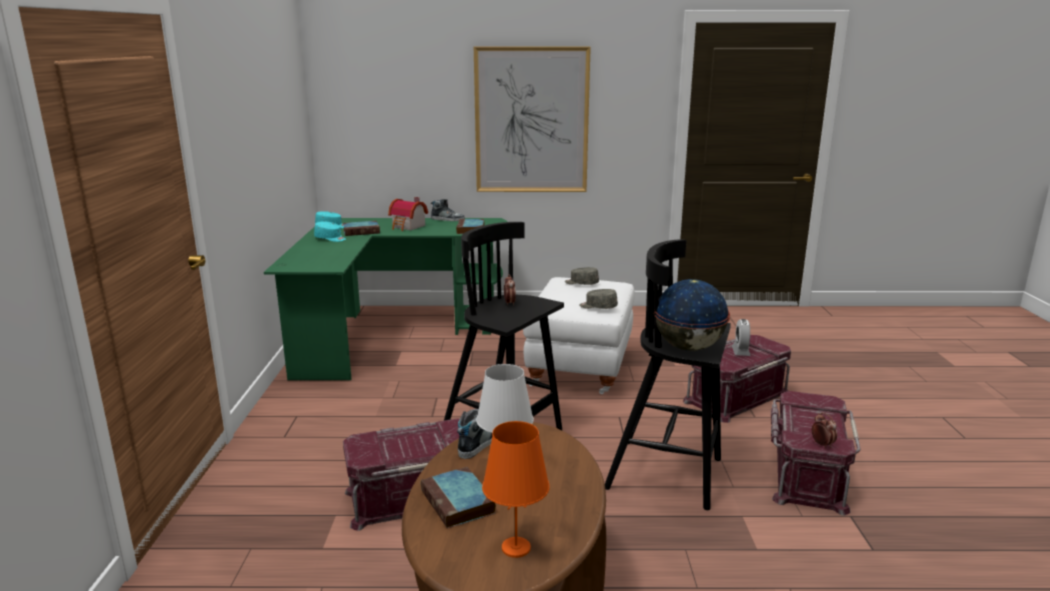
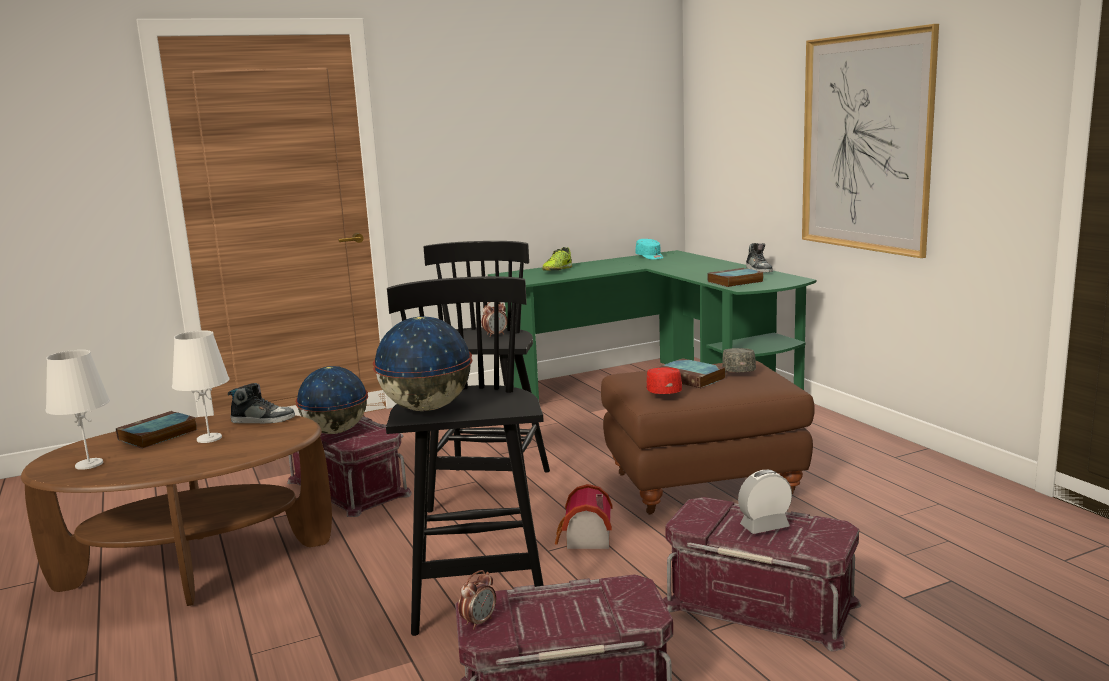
camera: 65 degrees right, 5 degrees down
(312, 253) = (557, 270): none -> shoe
(330, 239) = (610, 264): turquoise cap -> none
(362, 231) = (652, 264): book -> book (692, 378)
(408, 227) = (699, 268): toy house -> toy house (584, 539)
(410, 447) = (335, 431): none -> globe
(515, 548) = (89, 464): orange table lamp -> white table lamp
(581, 369) = (702, 488): white ottoman -> brown ottoman
(598, 307) = (662, 391): grey cap -> red cap

